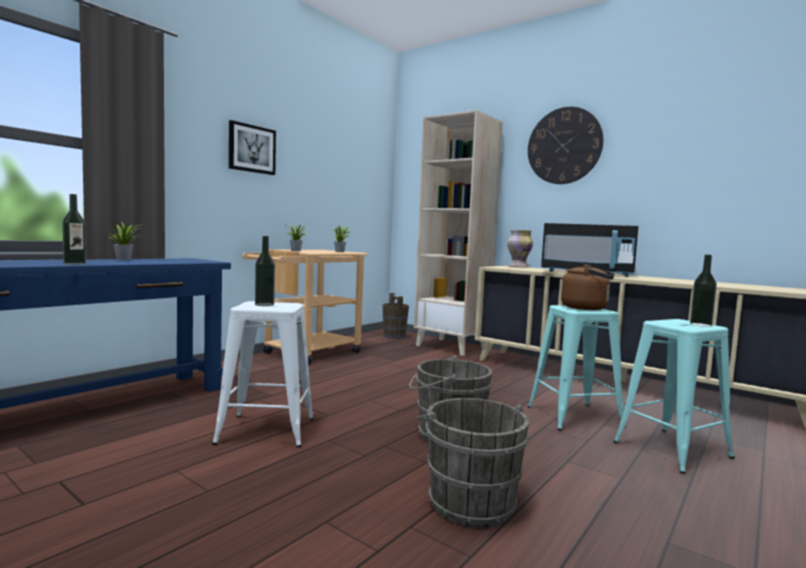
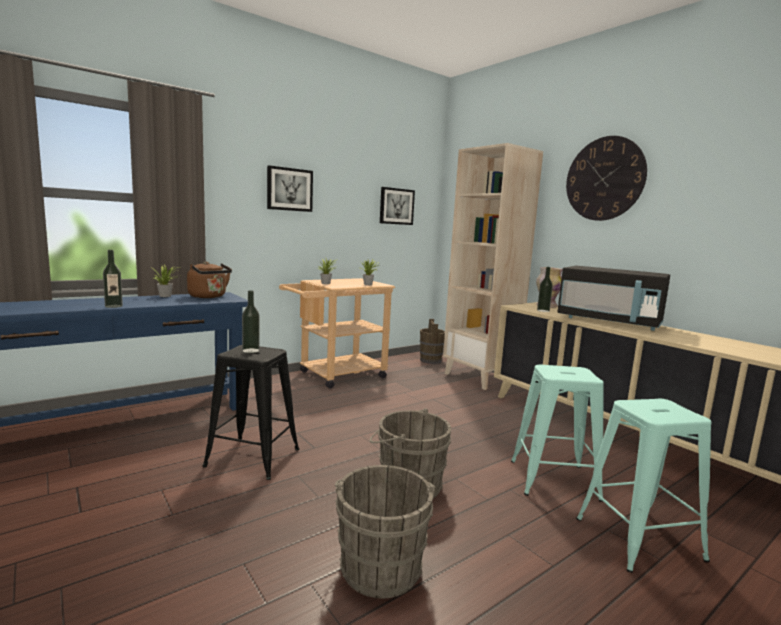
camera: 15 degrees right, 5 degrees up
(266, 430) = (253, 458): white stool -> black stool
(354, 176) = (396, 206): none -> picture
(587, 308) = (572, 372): brown kettle -> brown kettle (209, 297)
(700, 325) = (679, 413): bottle -> bottle (543, 310)

